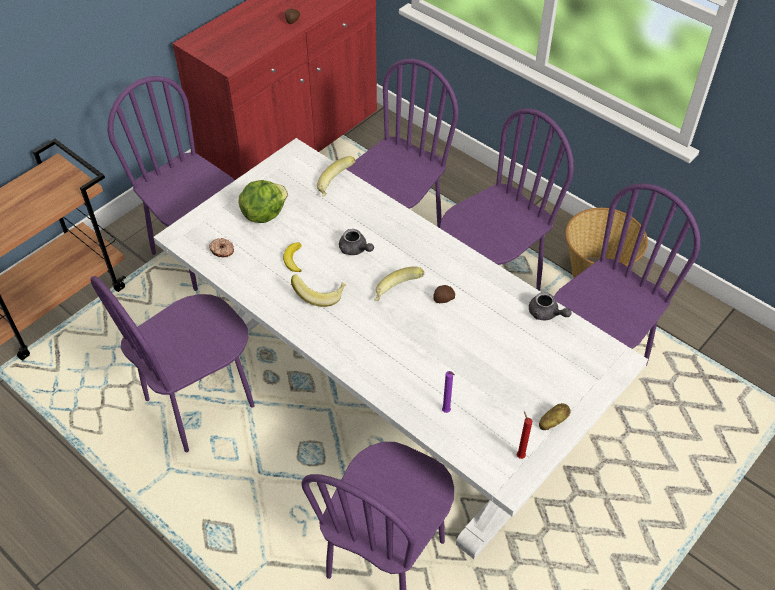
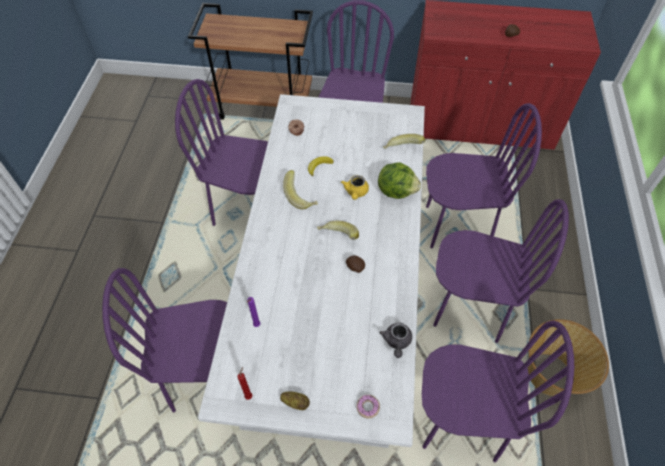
camera: 55 degrees right, 5 degrees up
(263, 214) = (343, 130): lettuce -> lettuce (396, 190)
(355, 250) = (355, 192): grey teapot -> yellow teapot
(594, 370) = (368, 407): none -> donut

